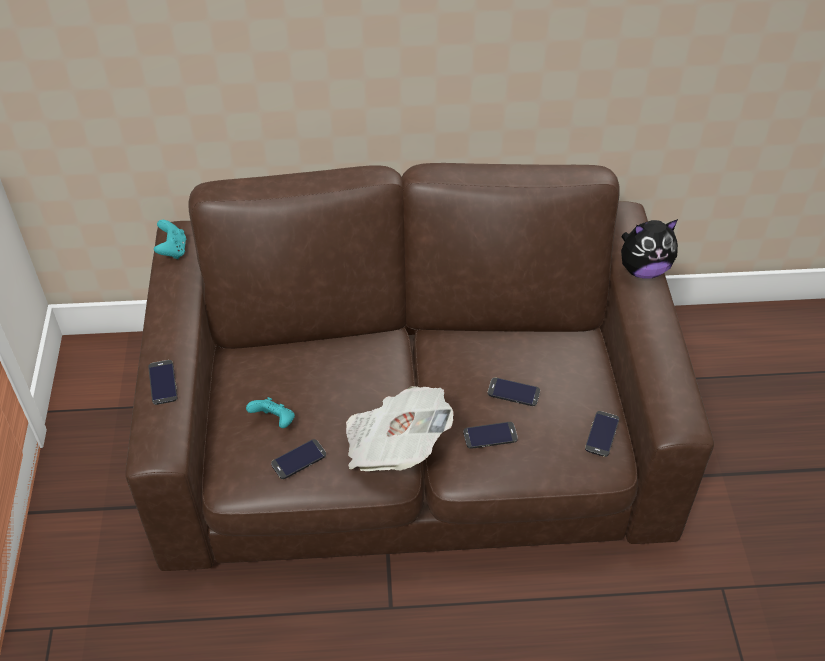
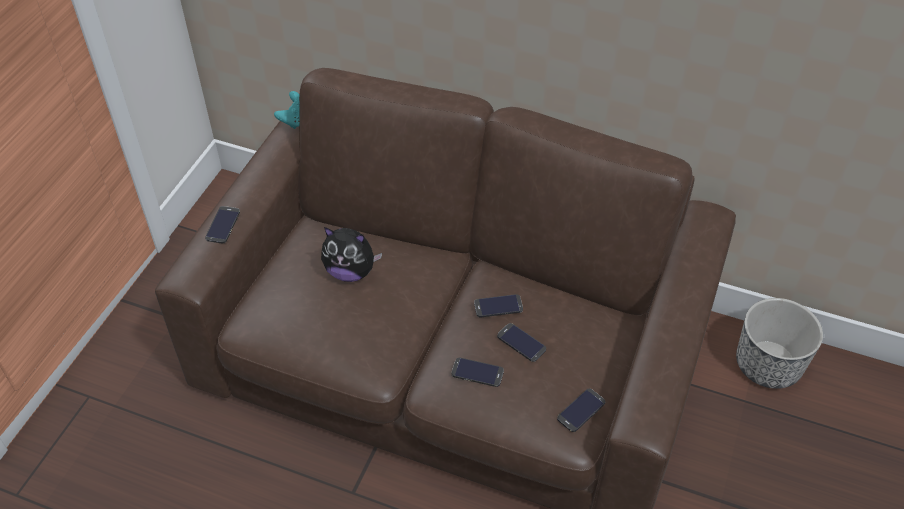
camera: 25 degrees right, 0 degrees up
(274, 421) = (305, 291): turquoise game controller -> none
(298, 459) = (305, 330): phone -> phone (498, 306)
(395, 445) = (391, 349): newspaper -> none
(643, 269) = (695, 273): plush toy -> plush toy (350, 271)
(695, 338) = (768, 364): none -> planter

